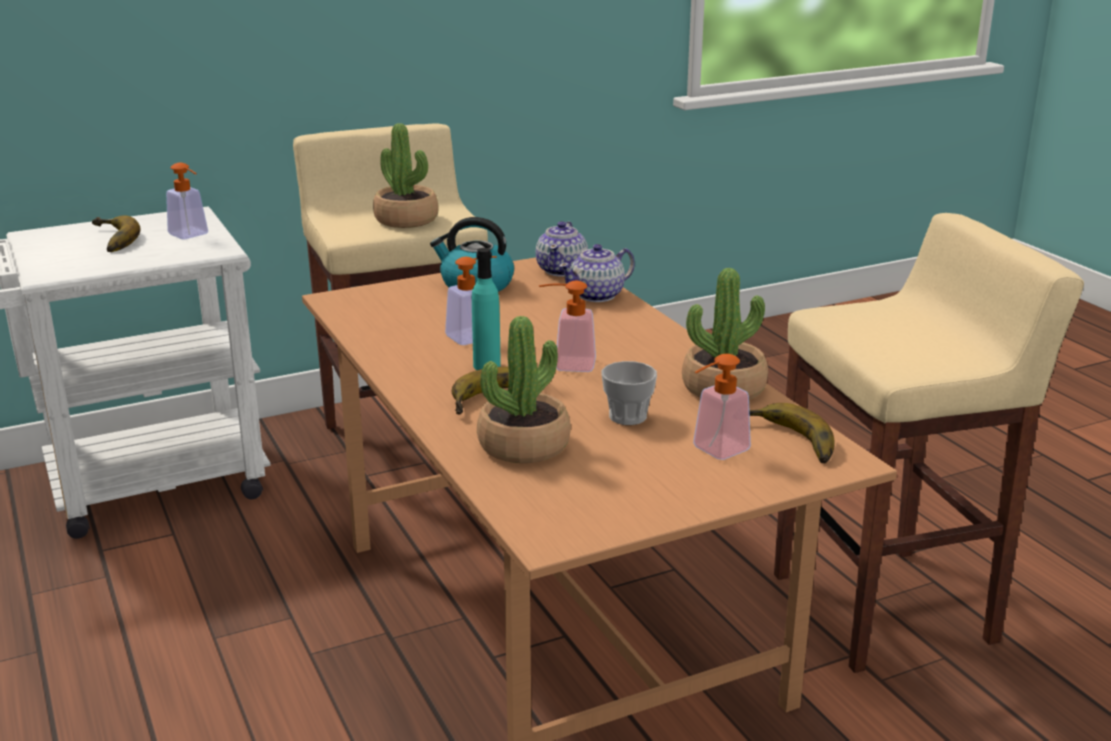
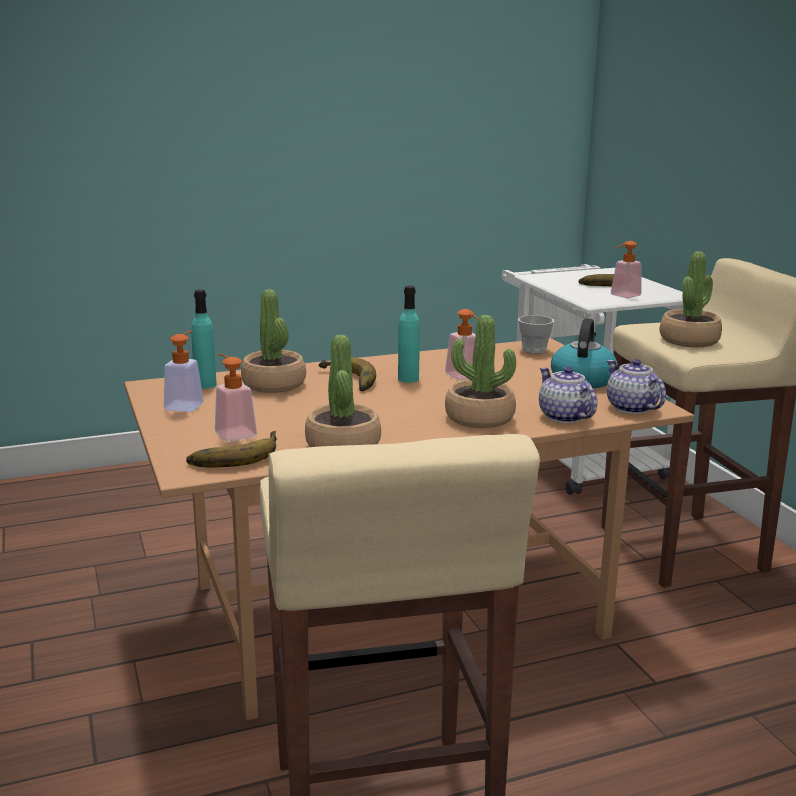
camera: 95 degrees right, 5 degrees down
(536, 495) = (205, 385): none -> turquoise bottle
(562, 270) = (631, 408): teapot -> teapot turned 45 degrees clockwise
(567, 365) = (404, 400): soap dispenser -> soap dispenser (187, 404)
(614, 329) = (479, 418): none -> potted plant
(627, 416) = (303, 412): cup -> cup (534, 350)

